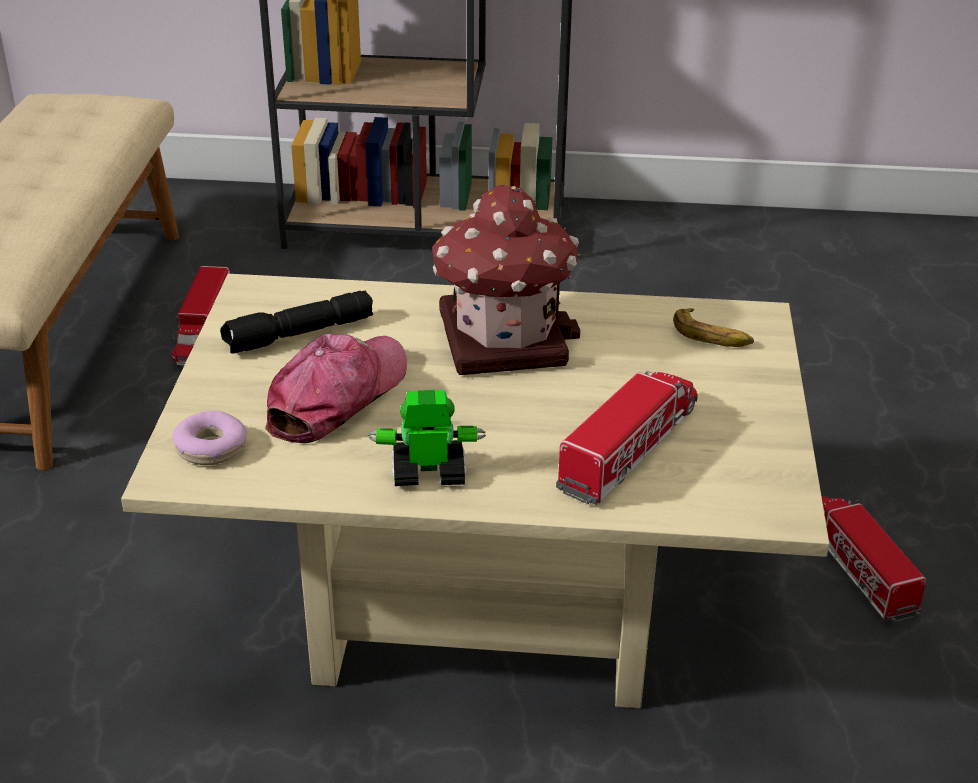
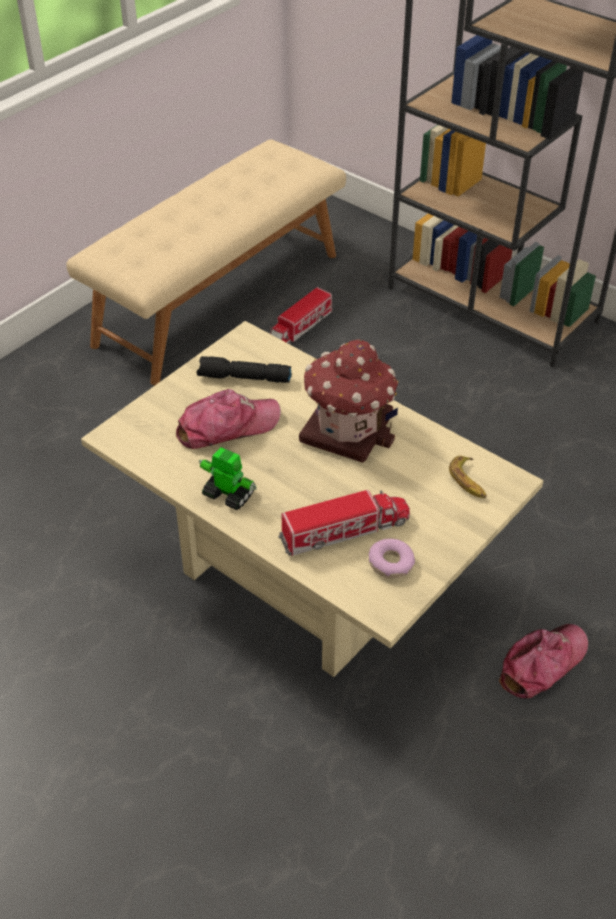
camera: 35 degrees right, 10 degrees up
(211, 448) = (142, 429): donut -> donut (391, 563)
(857, 566) = (542, 664): toy truck -> cap

